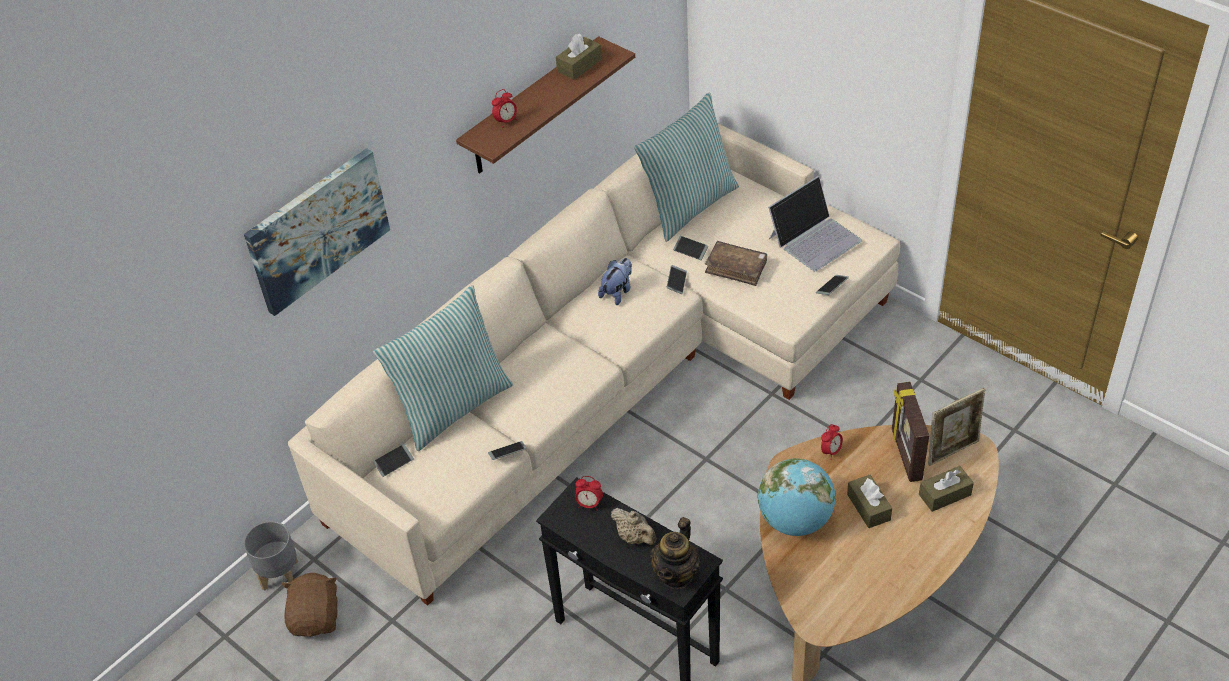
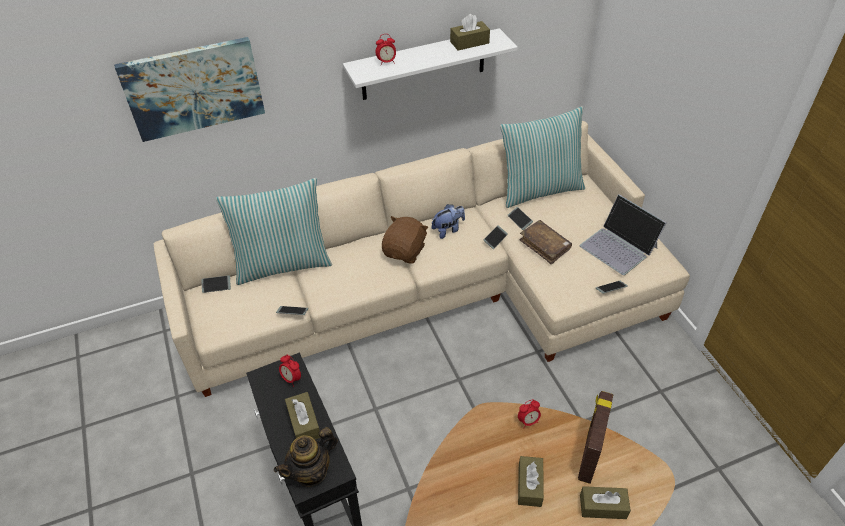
camera: 25 degrees right, 0 degrees up
(280, 574) = (138, 331): grey planter -> none
(316, 618) = (135, 371): brown plush toy -> brown plush toy (405, 251)
(532, 108) = (423, 65): brown shelf -> white shelf
(635, 537) = (304, 423): beige teapot -> brown tissue box
(795, 520) = (462, 467): globe -> none
(814, 238) = (619, 246): laptop -> laptop turned 60 degrees clockwise
(952, 450) = (632, 469): picture frame -> none

